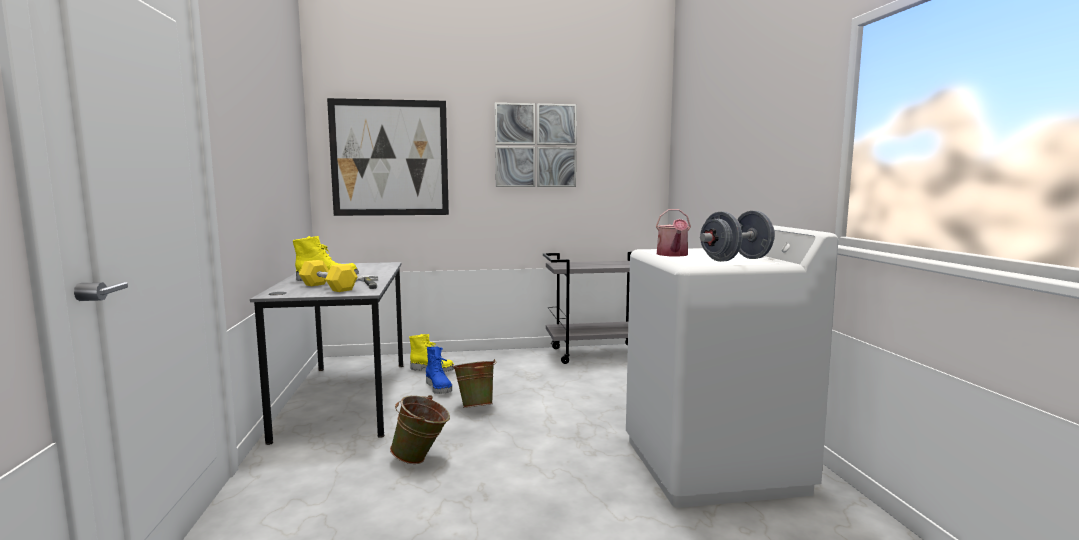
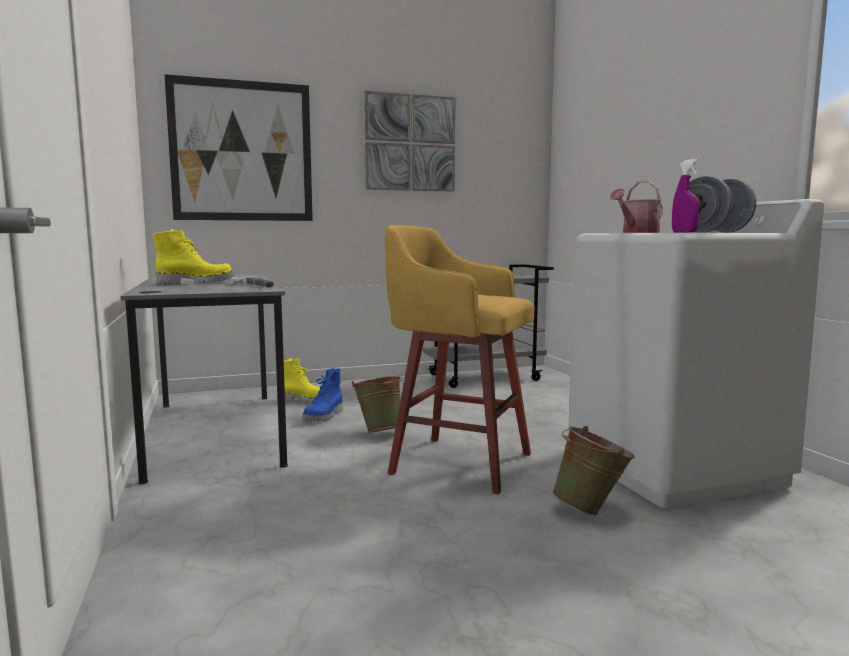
camera: 10 degrees left, 0 degrees up
(328, 287) = (209, 287): yellow dumbbell -> none
(421, 459) = (349, 485): green bucket -> green bucket (592, 510)
(439, 388) = (324, 416): blue boot -> blue boot turned 60 degrees clockwise
(522, 444) = (457, 462): none -> yellow stool
(673, 255) = (637, 232): watering can -> watering can turned 60 degrees clockwise
(694, 264) = (684, 232): none -> purple spray bottle

